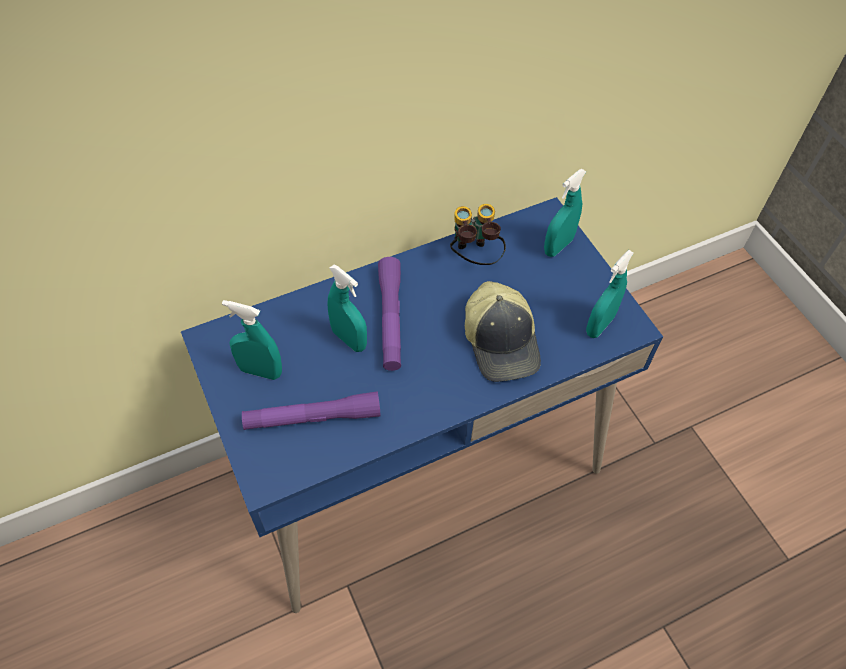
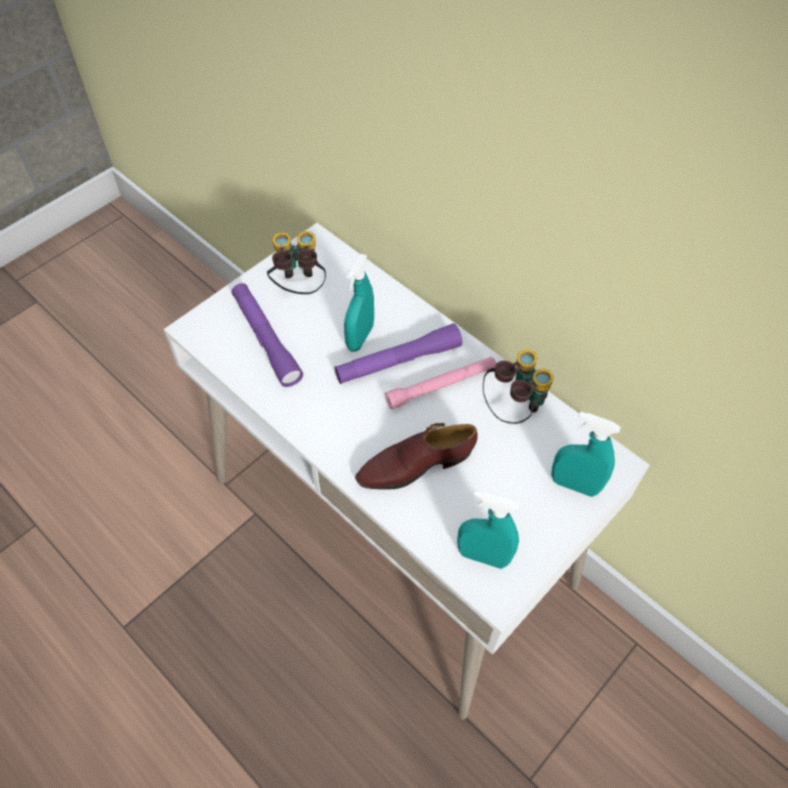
camera: 70 degrees right, 0 degrees up
(260, 371) = (299, 287): turquoise spray bottle -> binoculars
(418, 466) = (392, 532): blue desk -> white desk
(431, 297) = (441, 386): none -> pink flashlight
(502, 342) = (415, 465): cap -> brown shoe

